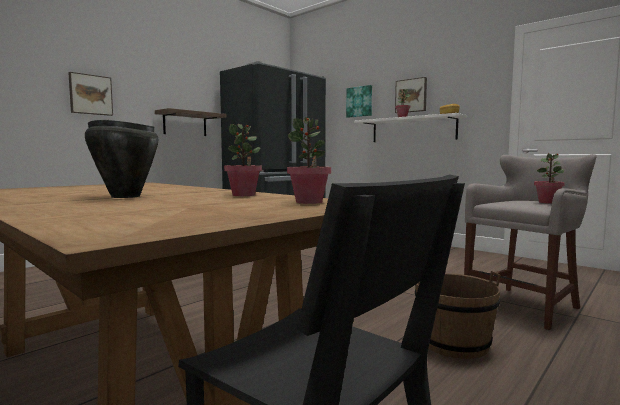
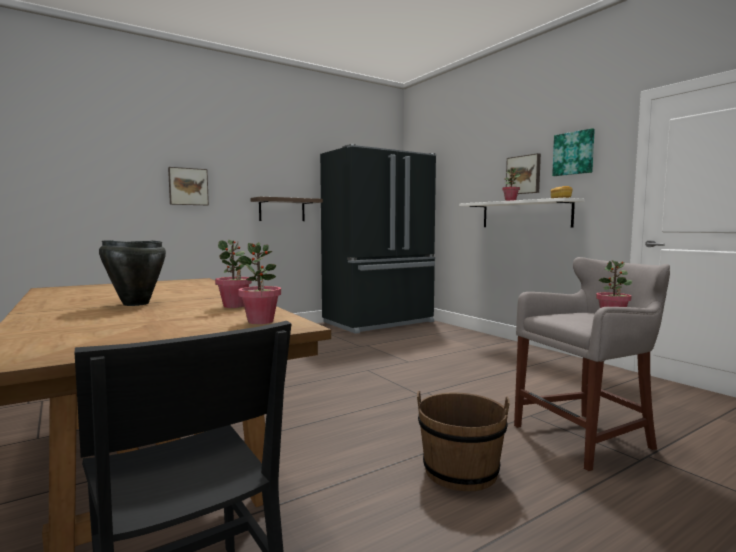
camera: 15 degrees right, 0 degrees up
(359, 101) = (470, 181): picture -> picture (574, 153)

